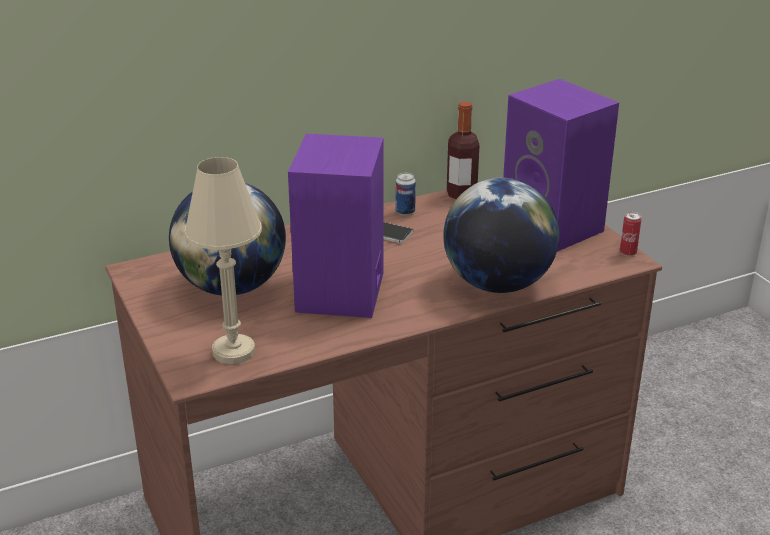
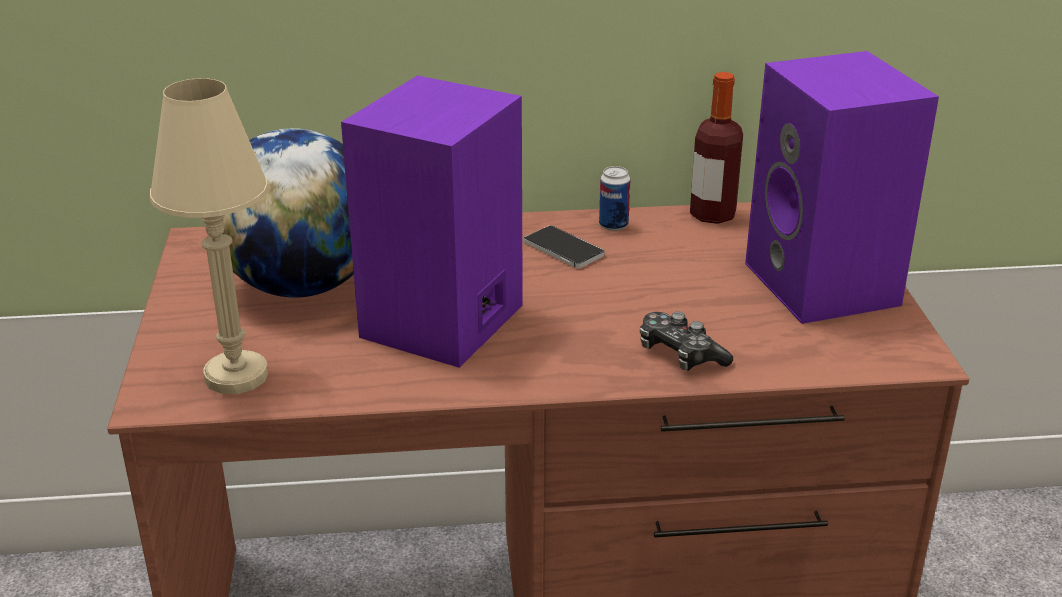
camera: 20 degrees right, 0 degrees up
(498, 284) = (680, 355): globe -> game controller
(628, 253) = (921, 346): can -> none

